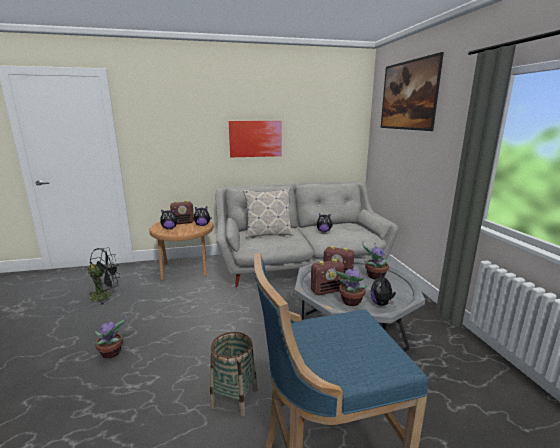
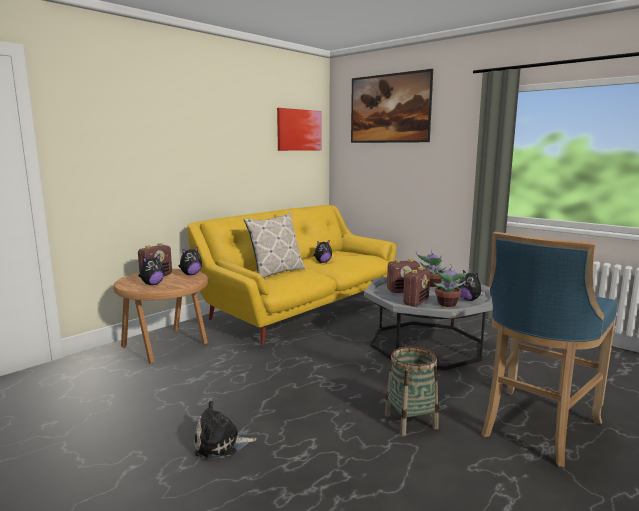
camera: 35 degrees left, 5 degrees down
(106, 296) = (93, 402): black fan -> none
(112, 353) = (221, 444): potted plant -> plush toy
(255, 138) = (223, 156): picture -> picture (299, 130)
(301, 265) = (301, 308): grey sofa -> yellow sofa

